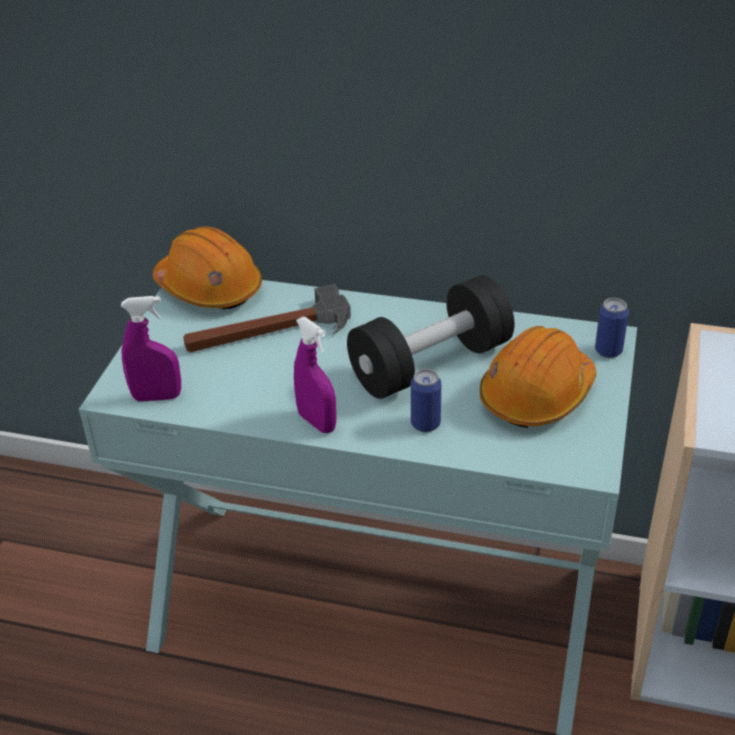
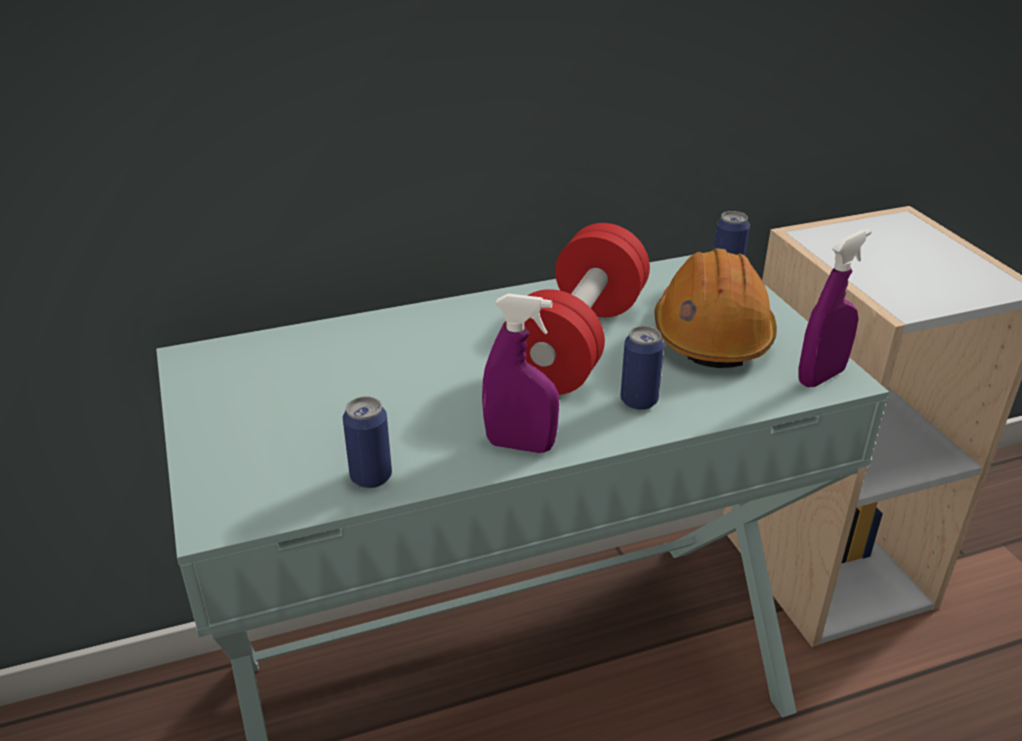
camera: 35 degrees left, 5 degrees down
(157, 397) = (283, 497): purple spray bottle -> purple spray bottle (821, 377)
(209, 288) = (230, 354): orange hard hat -> none
(213, 405) = (371, 477): none -> can
(268, 332) = (356, 374): hammer -> none
(431, 364) = (576, 343): black dumbbell -> red dumbbell

